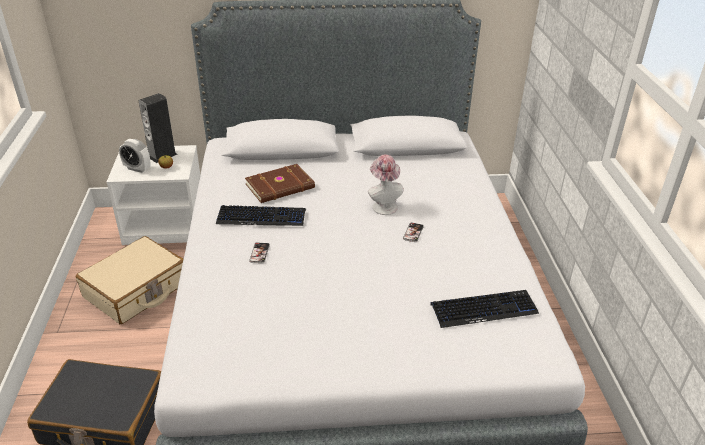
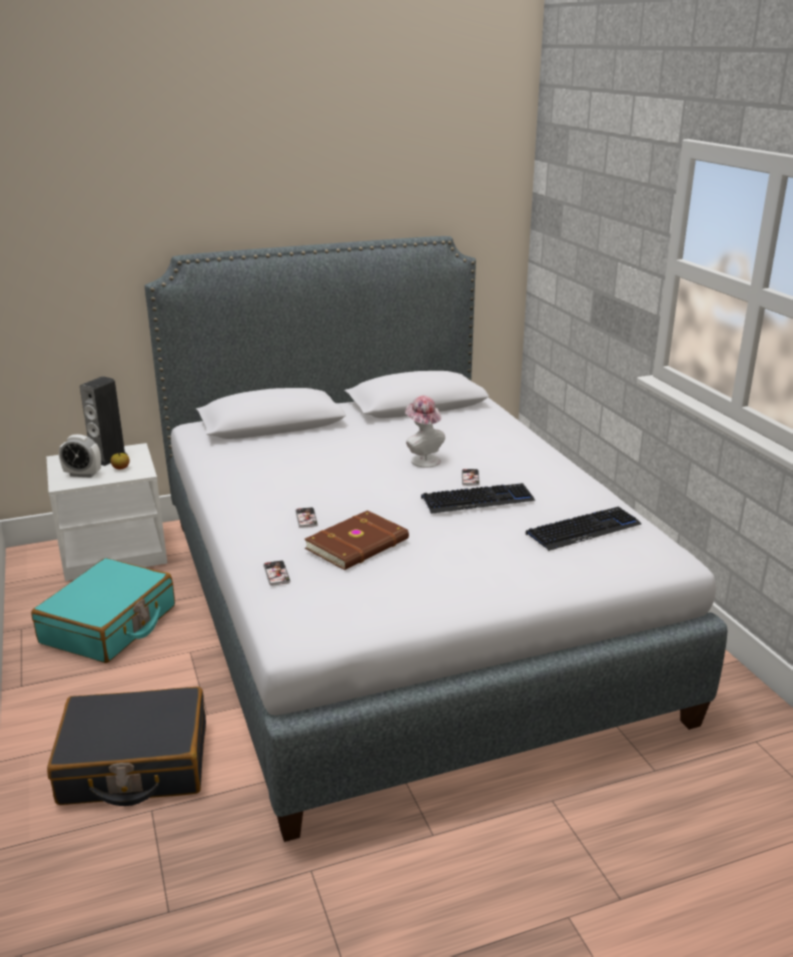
camera: 15 degrees left, 10 degrees down
(136, 290) = (109, 625): beige suitcase -> turquoise suitcase
(208, 308) = (276, 574): none -> phone
(261, 217) = (288, 486): keyboard -> keyboard (477, 500)
(281, 187) = (293, 457): brown book -> brown book (358, 544)

